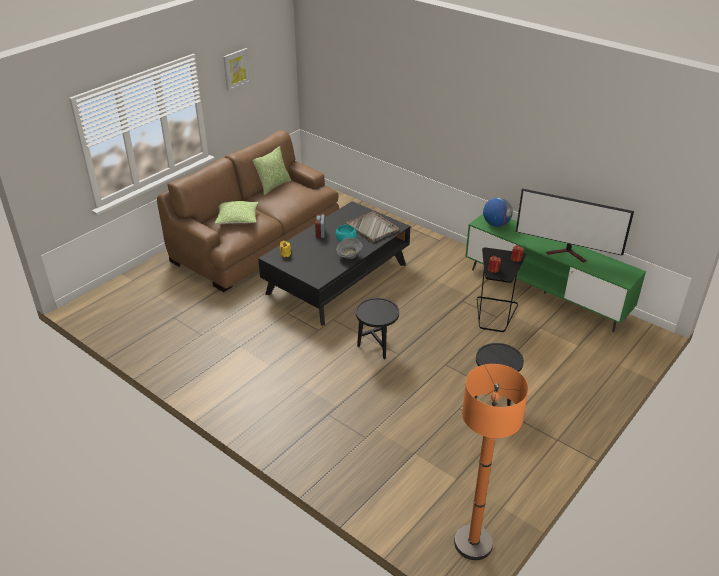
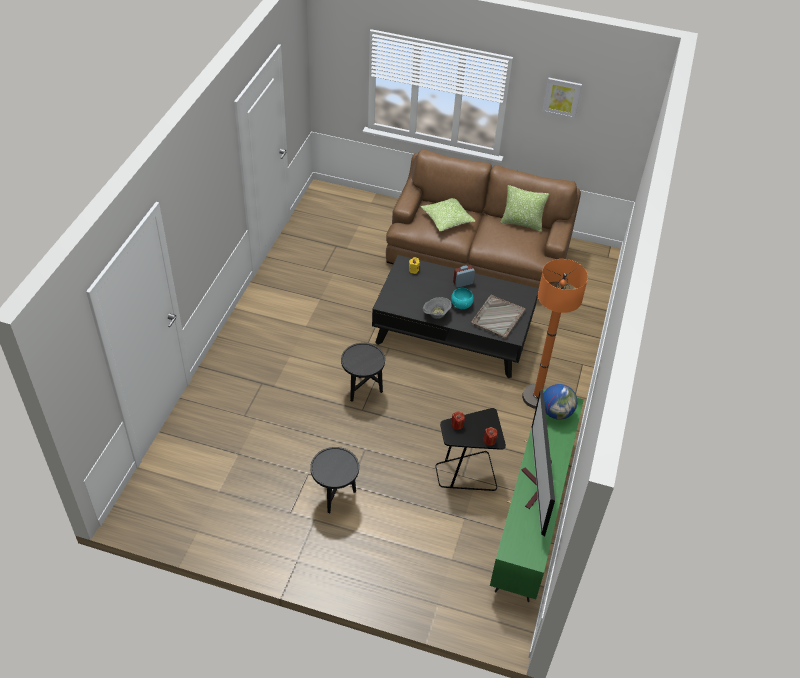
camera: 65 degrees right, 10 degrees up
(473, 543) = (152, 518): orange floor lamp -> orange floor lamp (537, 397)

